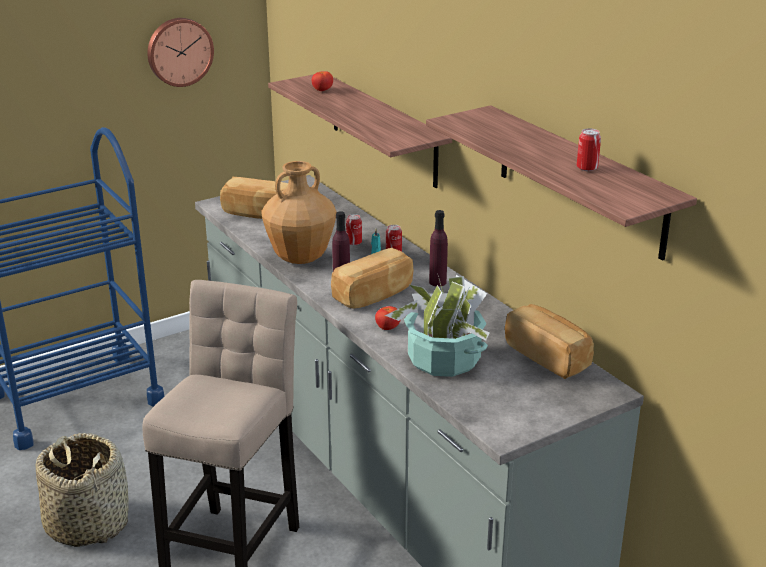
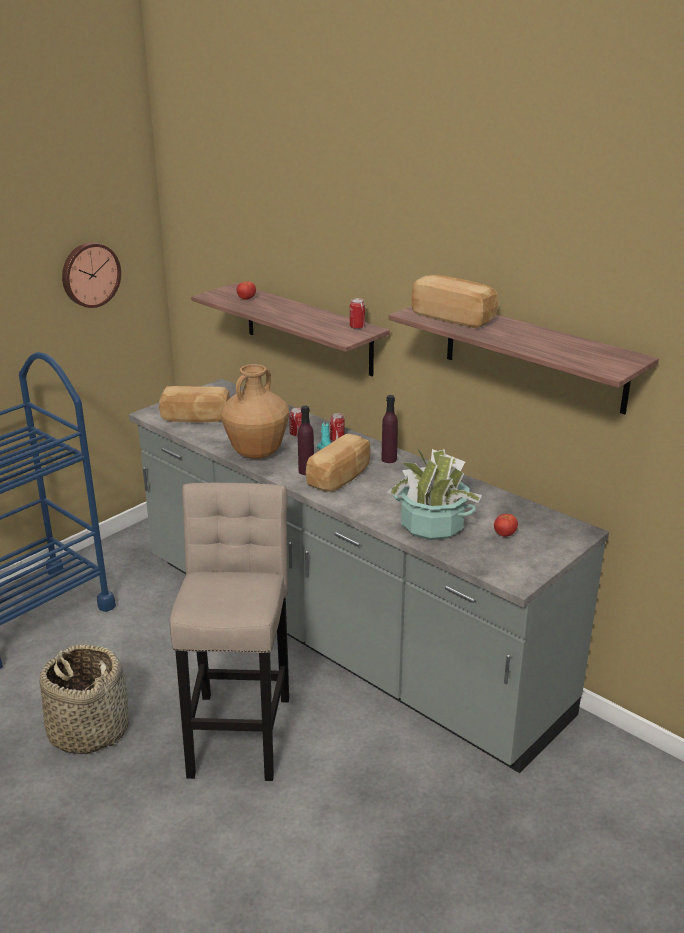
camera: 15 degrees left, 0 degrees up
(388, 328) = (368, 504): tomato -> tomato (504, 534)
(548, 356) = (516, 510): bread -> bread (454, 317)
(587, 168) = (555, 342): can -> can (357, 327)

